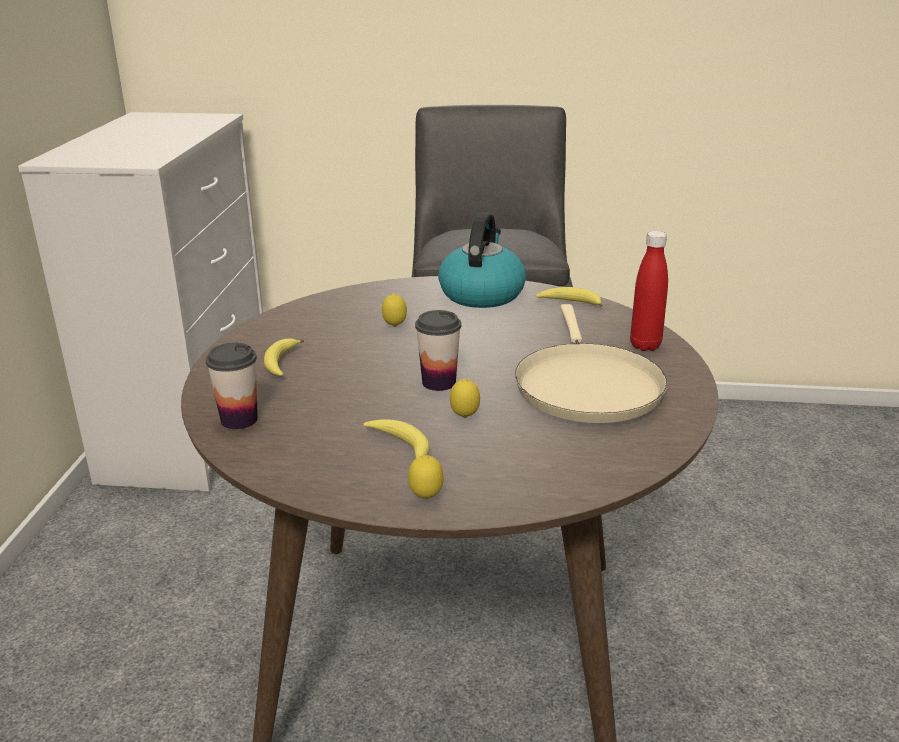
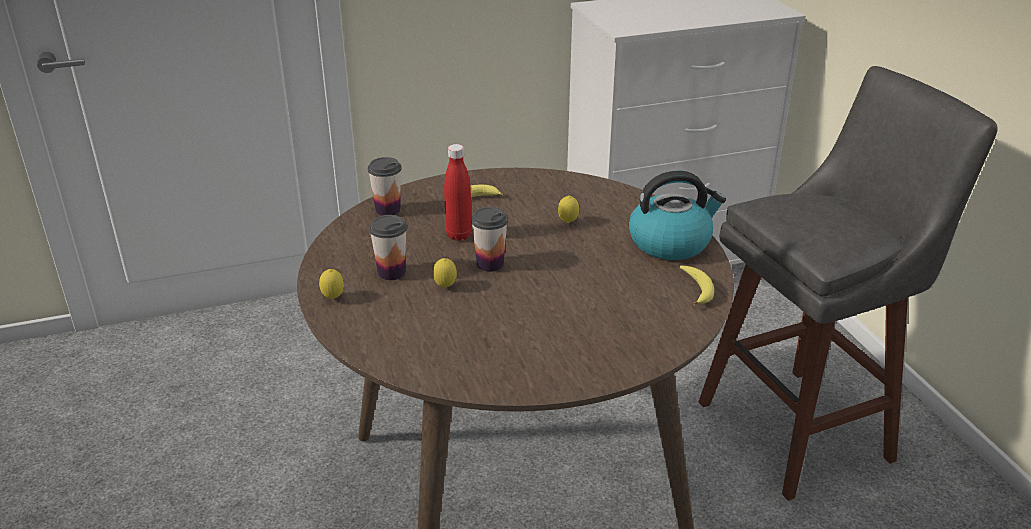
camera: 65 degrees right, 5 degrees up
(400, 445) = (391, 272): banana -> cup
(586, 386) = (534, 329): beige frying pan -> none
(645, 345) = (640, 346): red bottle -> red bottle (459, 235)

